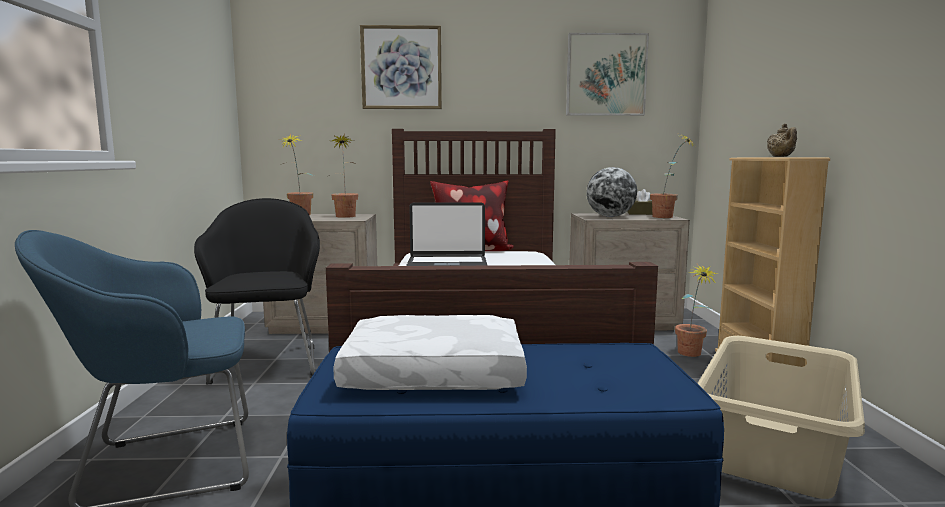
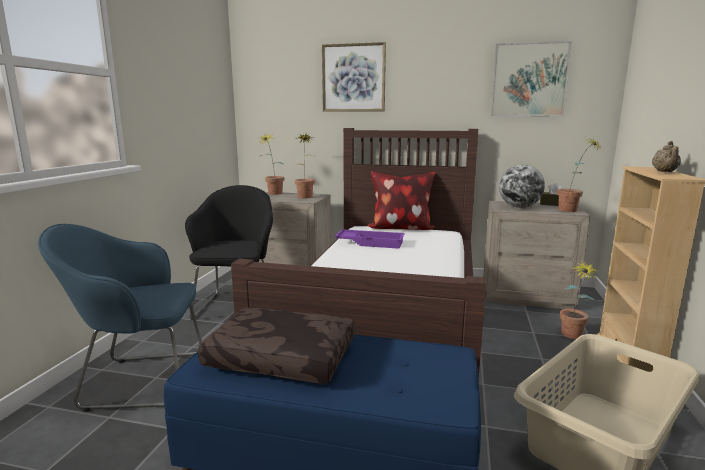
camera: 15 degrees right, 5 degrees up
(432, 375) = (279, 359): white pillow -> brown pillow
(447, 264) = (370, 243): laptop -> purple tray

